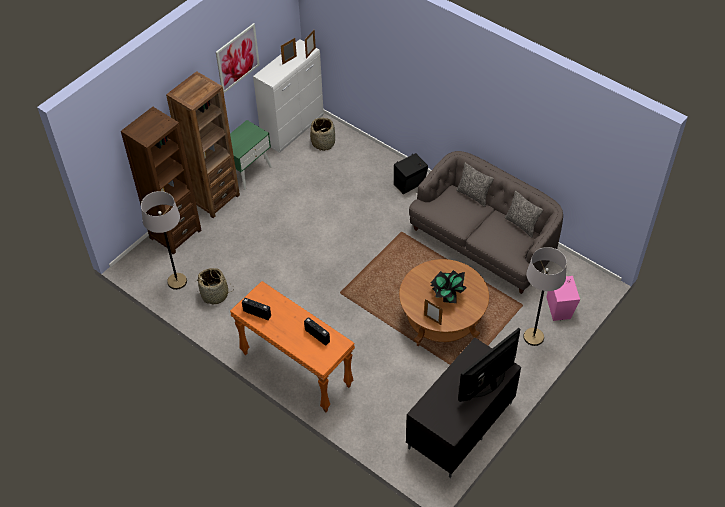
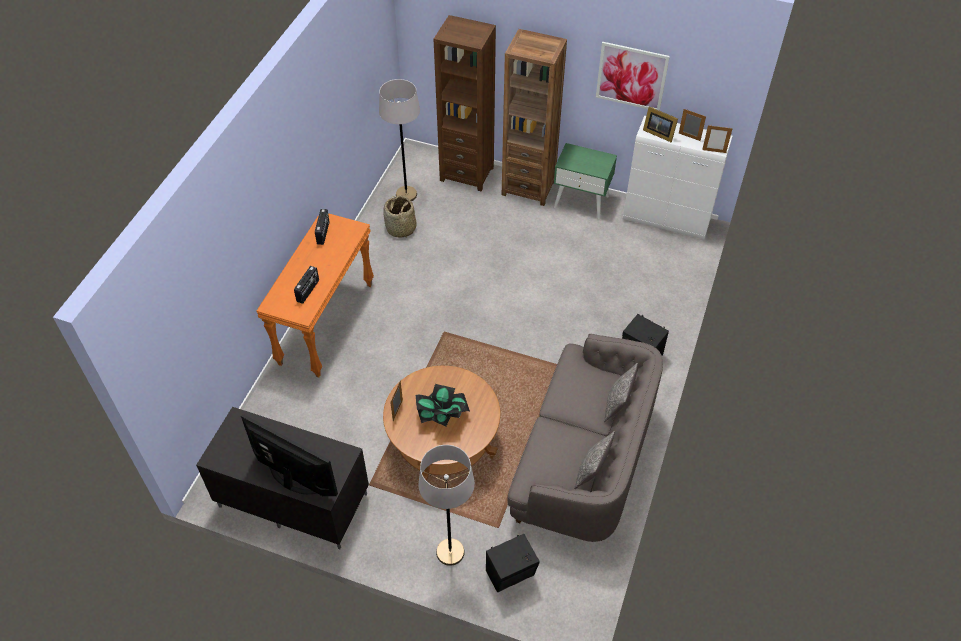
camera: 70 degrees right, 0 degrees up
(276, 75) = (658, 133): none -> picture frame
(323, 142) = (662, 253): basket -> none
(560, 307) = (511, 574): pink speaker -> black speaker

